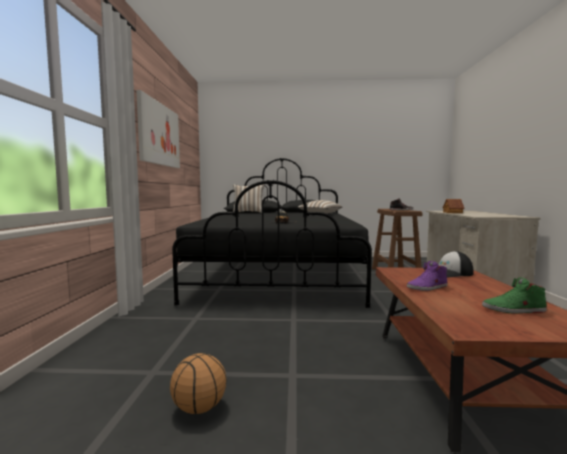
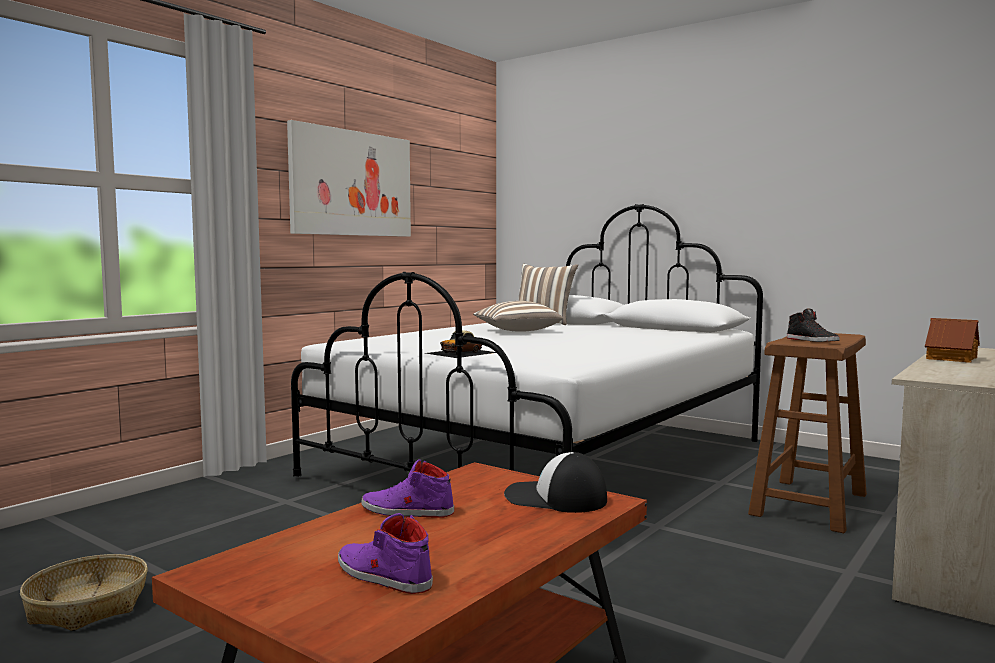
camera: 35 degrees right, 0 degrees up
(198, 408) = (87, 606): basketball -> basket
(278, 275) = (547, 458): black bed -> white bed
(319, 214) = (659, 335): pillow -> pillow (516, 331)
(514, 310) = (382, 576): green shoe -> purple shoe

